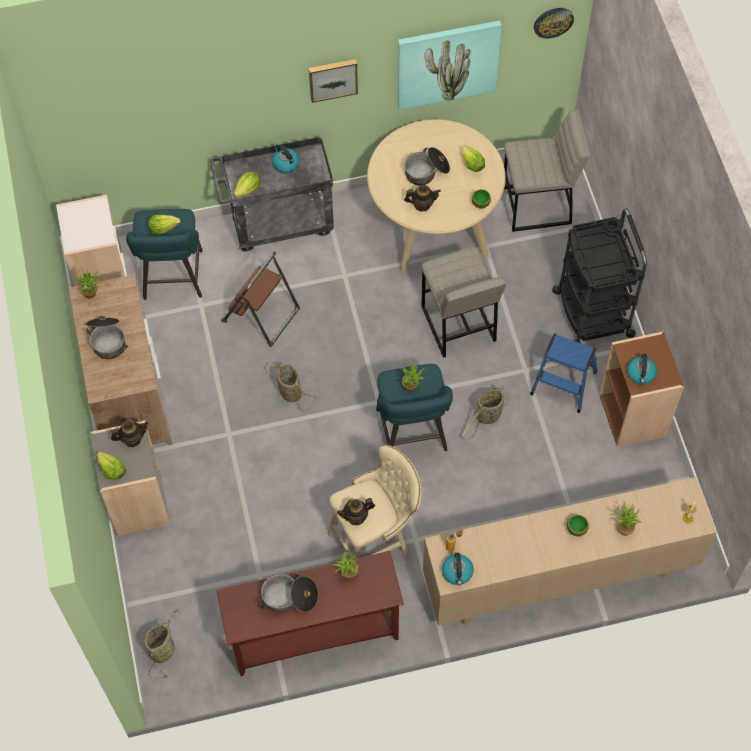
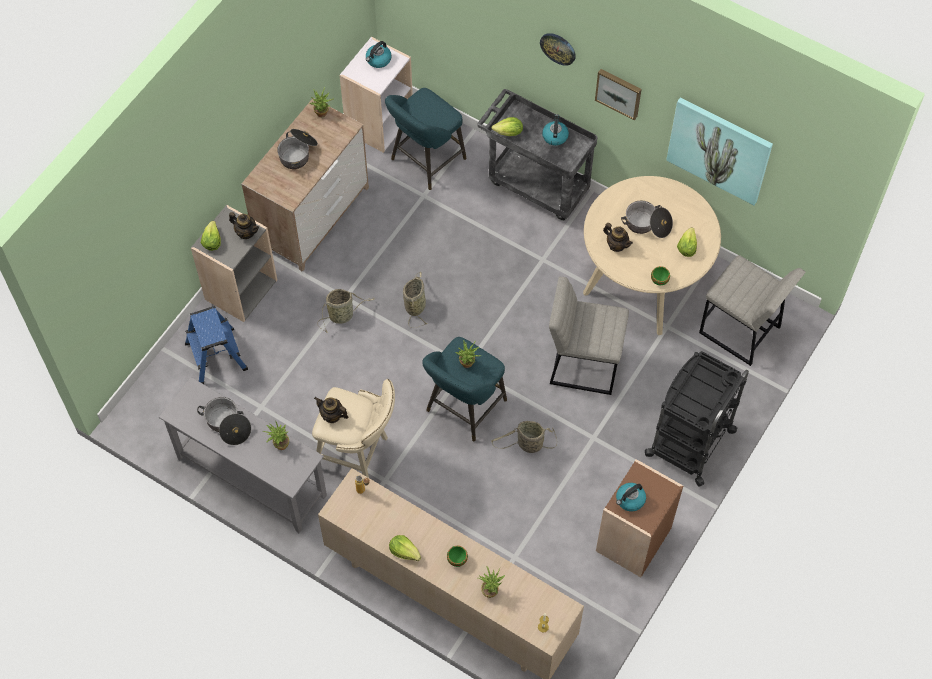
camera: 45 degrees right, 0 degrees up
(163, 227) = (428, 112): lettuce -> lettuce (405, 551)
(163, 649) = (152, 397): basket -> basket (343, 315)
(263, 316) = (456, 239): brown step ladder -> none
(313, 634) = (251, 477): brown console table -> grey console table
(457, 573) = (346, 510): kettle -> kettle (378, 60)
(459, 325) = (582, 364): grey chair -> grey chair turned 75 degrees clockwise
(553, 22) = (821, 180): wall clock -> wall clock (558, 48)
(564, 382) = (611, 471): blue step ladder -> blue step ladder (216, 356)

